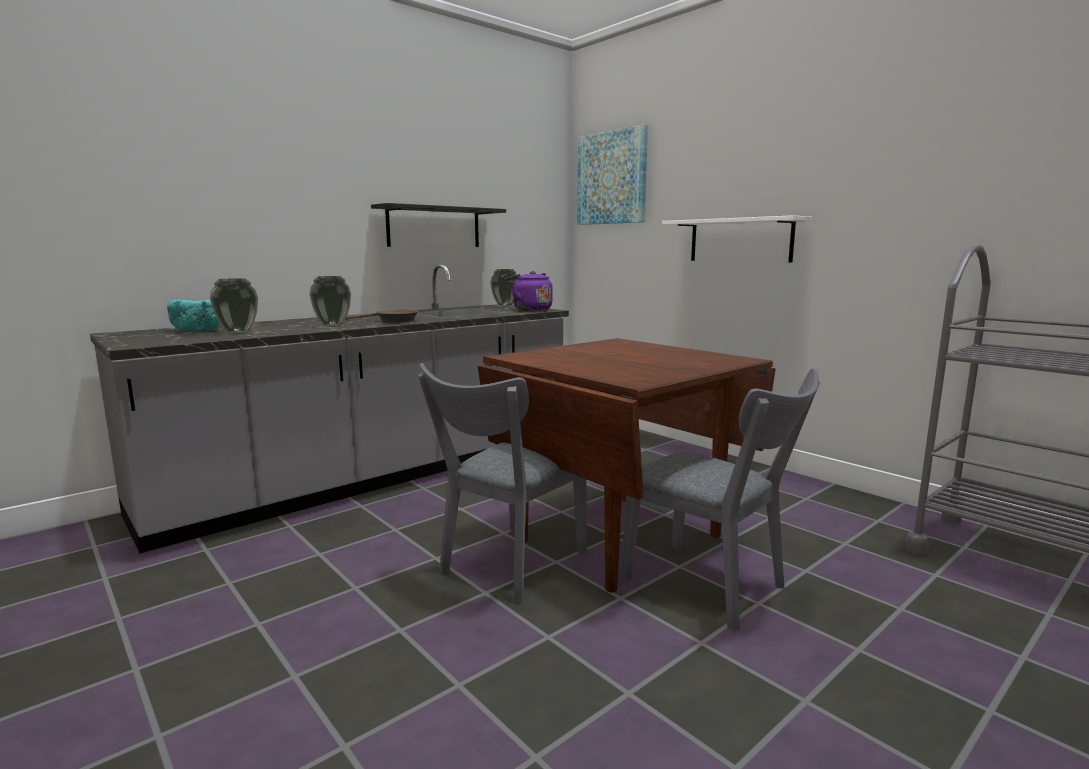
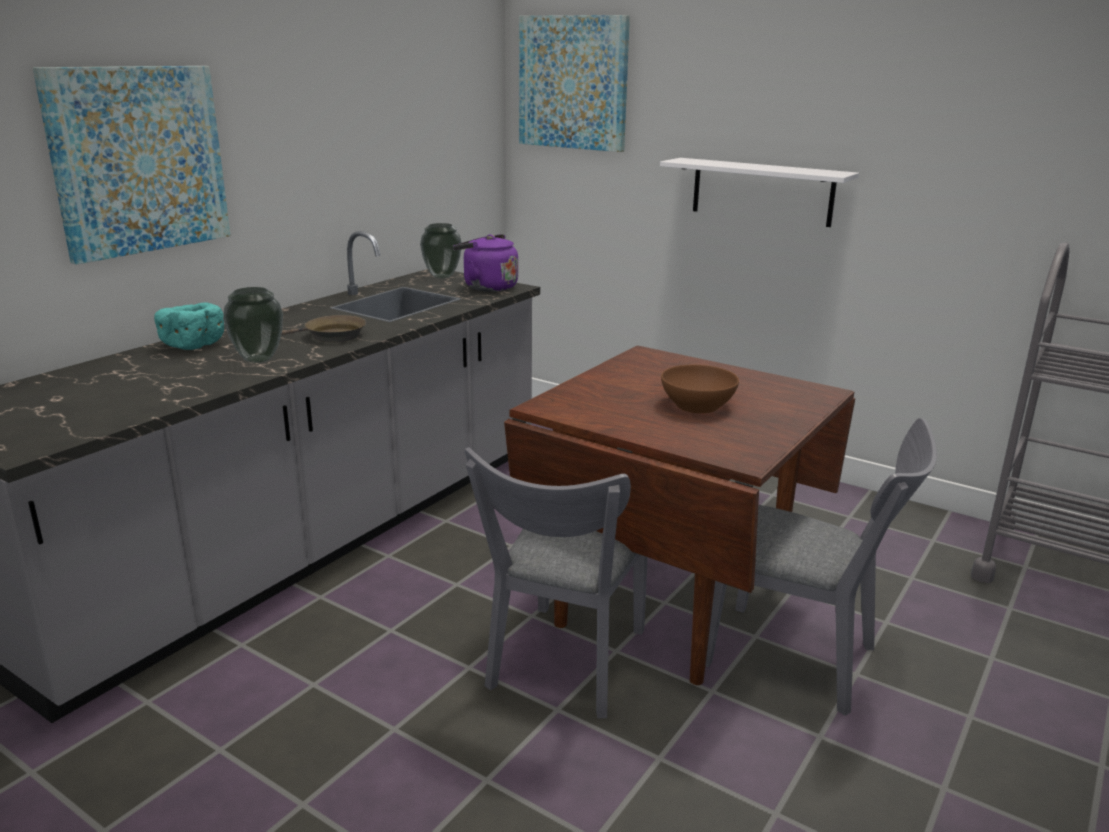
camera: 15 degrees left, 10 degrees up
(199, 330) = (67, 390): turquoise bowl -> turquoise bowl (193, 345)
(238, 333) = (141, 394): vase -> none
(282, 199) = (139, 160): none -> picture
(434, 227) = (340, 171): black shelf -> none
(629, 360) = (697, 405): none -> brown bowl

